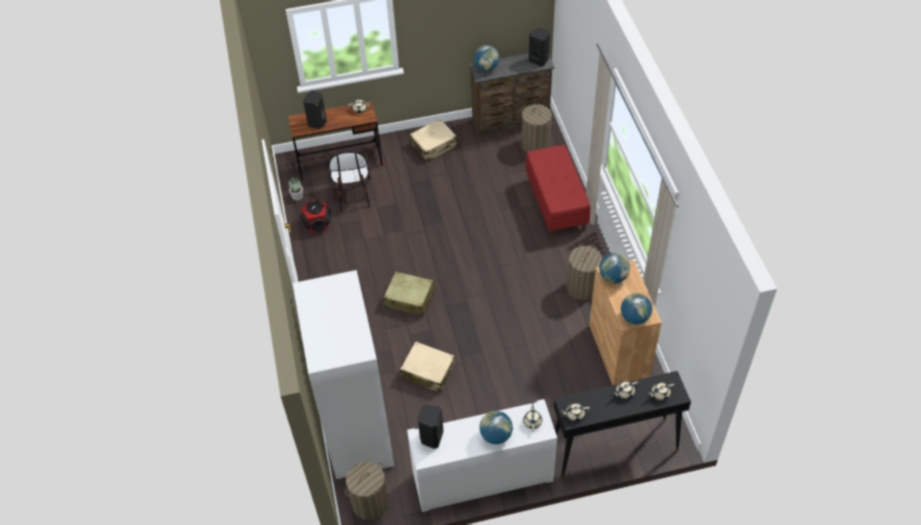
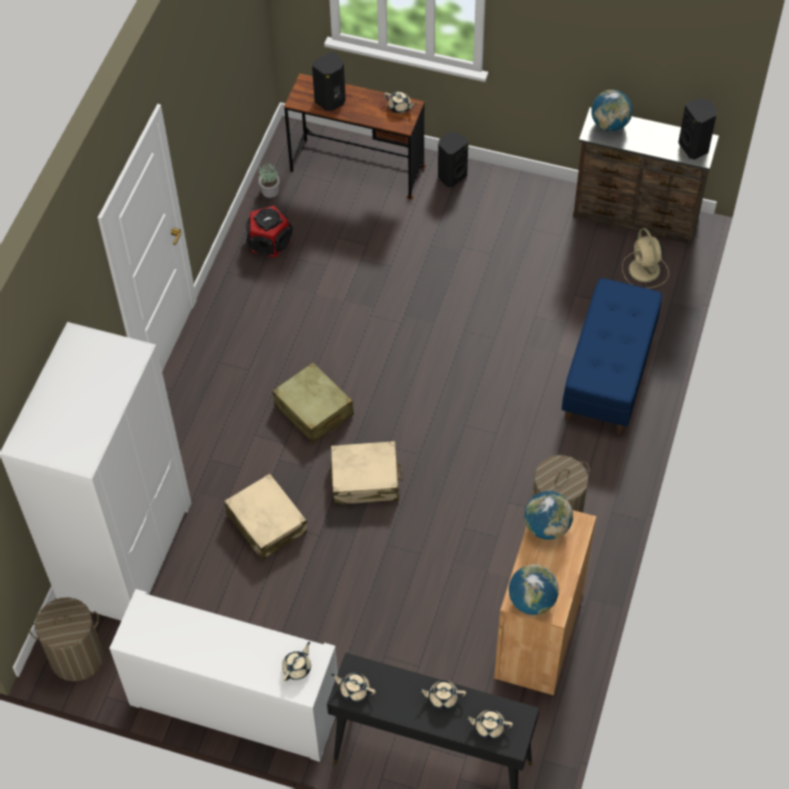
camera: 30 degrees right, 5 degrees up
(353, 194) = (343, 223): chair -> none
(431, 437) = (157, 616): black speaker -> black speaker (451, 176)
(434, 145) = (501, 203): beige suitcase -> beige suitcase (365, 480)
(496, 435) = (237, 660): globe -> none
(535, 145) = (644, 271): laundry basket -> beige fan
(556, 204) = (609, 375): red bench -> blue bench

